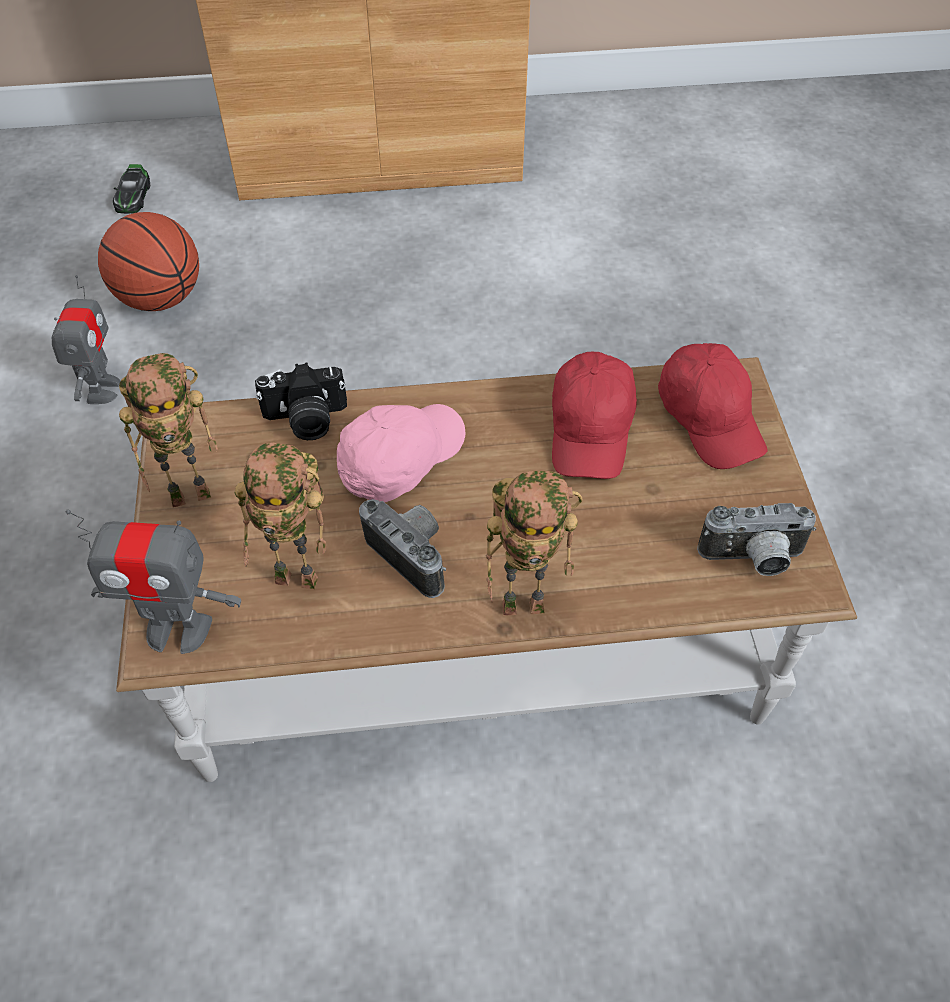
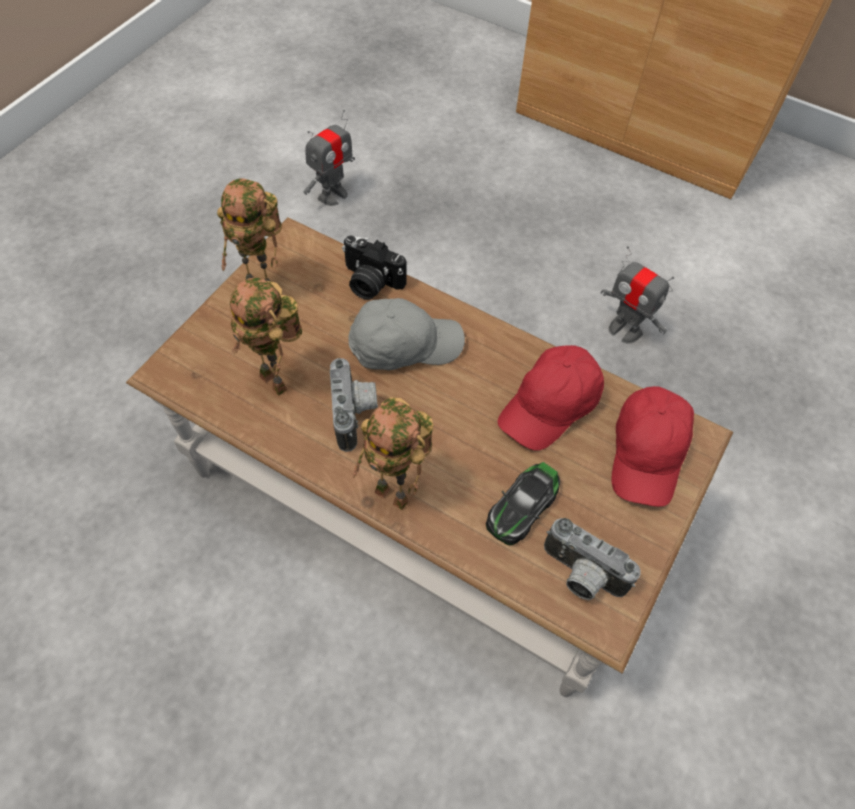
camera: 35 degrees right, 5 degrees up
(133, 196) = (451, 75): toy car -> toy car (522, 506)
(160, 298) = (413, 154): basketball -> none
(178, 629) = (184, 368): toy robot -> toy robot (625, 330)
(399, 459) = (404, 345): pink cap -> grey cap

